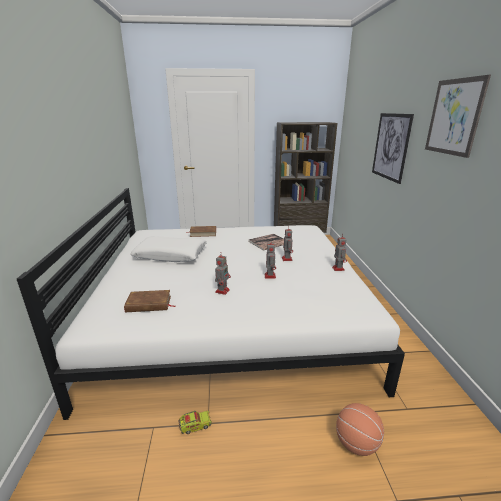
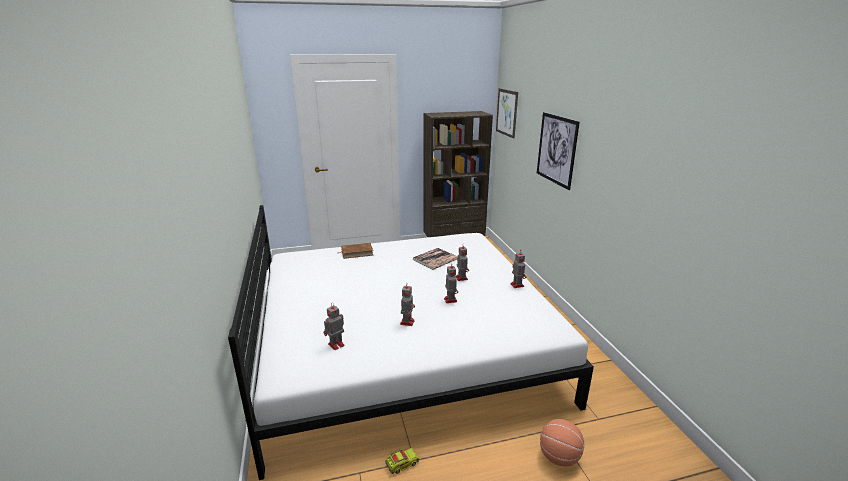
camera: 10 degrees left, 0 degrees up
(149, 304) = (335, 345): brown book -> toy robot
(170, 255) = (332, 284): white pillow -> none
(454, 117) = (620, 134): picture -> picture (506, 112)

